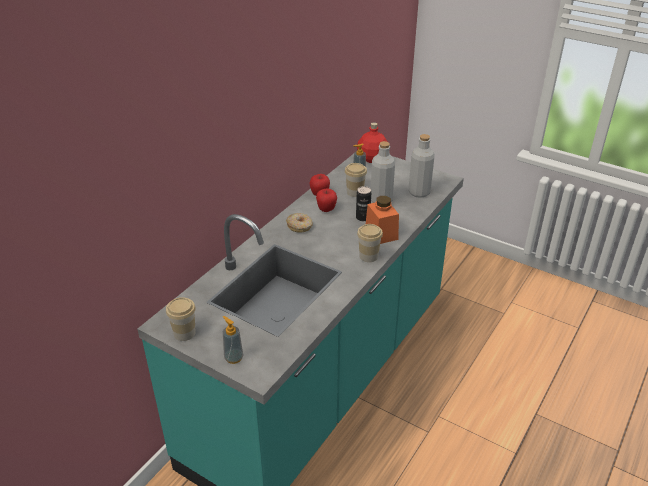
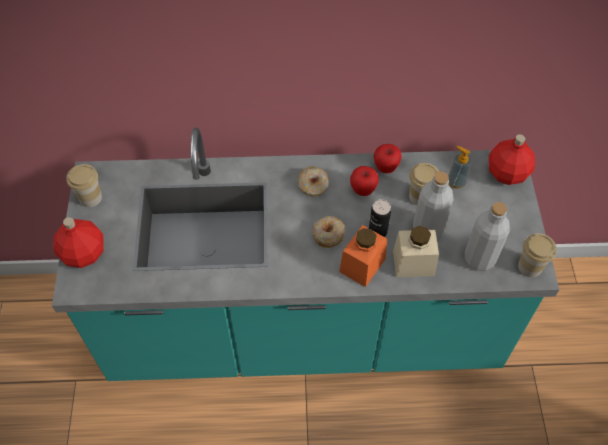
camera: 55 degrees right, 20 degrees up
(233, 358) = (83, 254): soap dispenser -> red bottle
(344, 237) = (328, 234): none -> donut
(368, 256) = (311, 275): cup -> cup (530, 267)
(399, 215) = (413, 263): none -> beige jar

